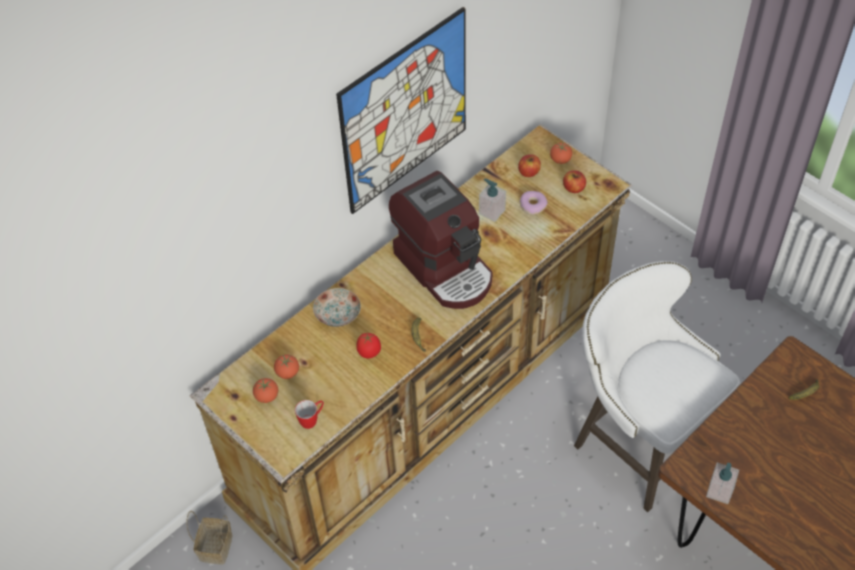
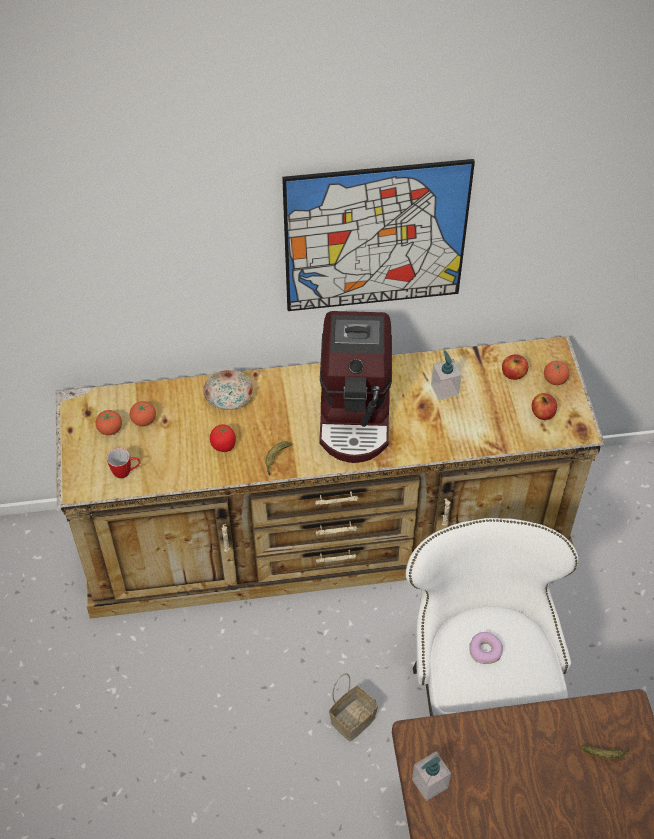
camera: 35 degrees right, 0 degrees up
(216, 548) = (48, 548): basket -> basket (352, 721)
(533, 205) = (488, 406): donut -> donut (485, 650)

